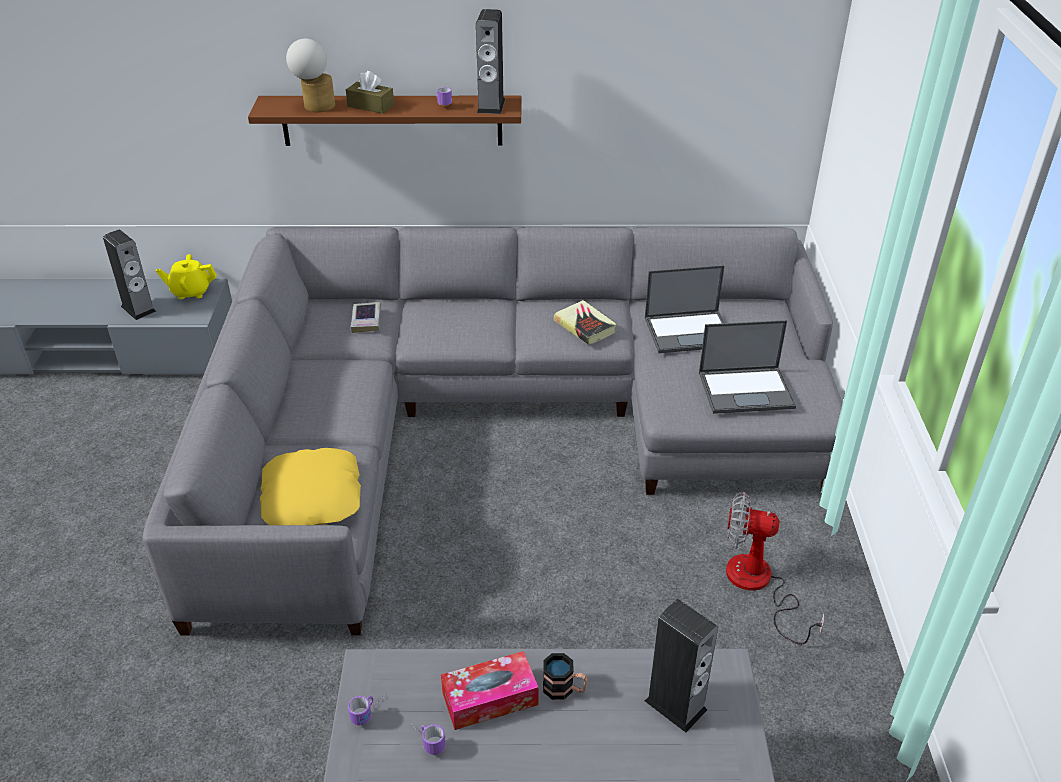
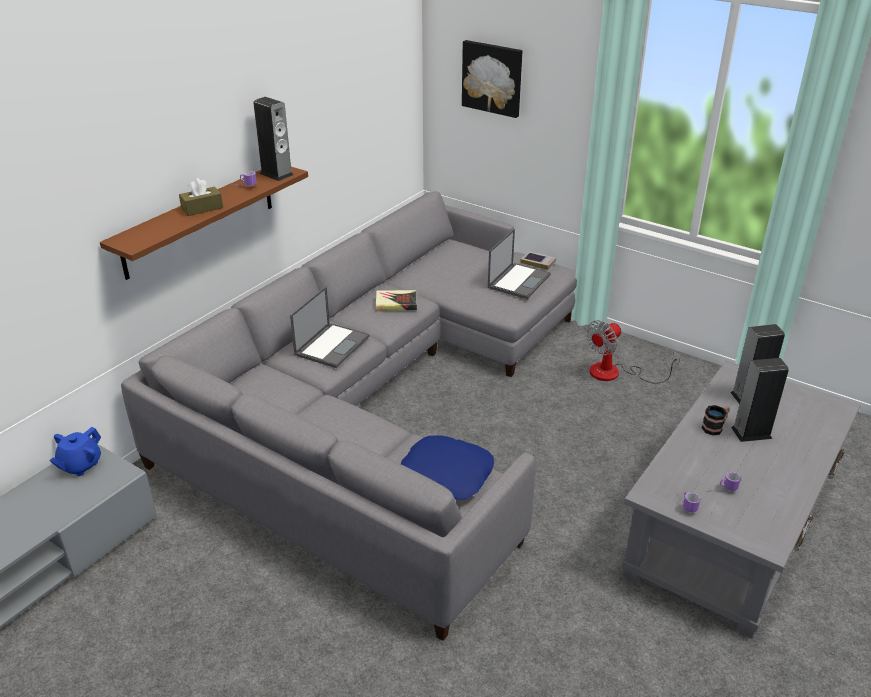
camera: 55 degrees left, 5 degrees down
(138, 309) = (60, 504): speaker -> speaker (751, 433)
(191, 292) = (80, 465): yellow teapot -> blue teapot
(313, 497) = (446, 474): yellow pillow -> blue pillow
(315, 106) = (164, 226): table lamp -> none
(366, 320) = (273, 382): book -> book (538, 262)
(490, 698) = (704, 455): tissue box -> none
(689, 331) = (447, 274): laptop -> laptop (332, 345)
(871, 97) = (492, 78): none -> picture

